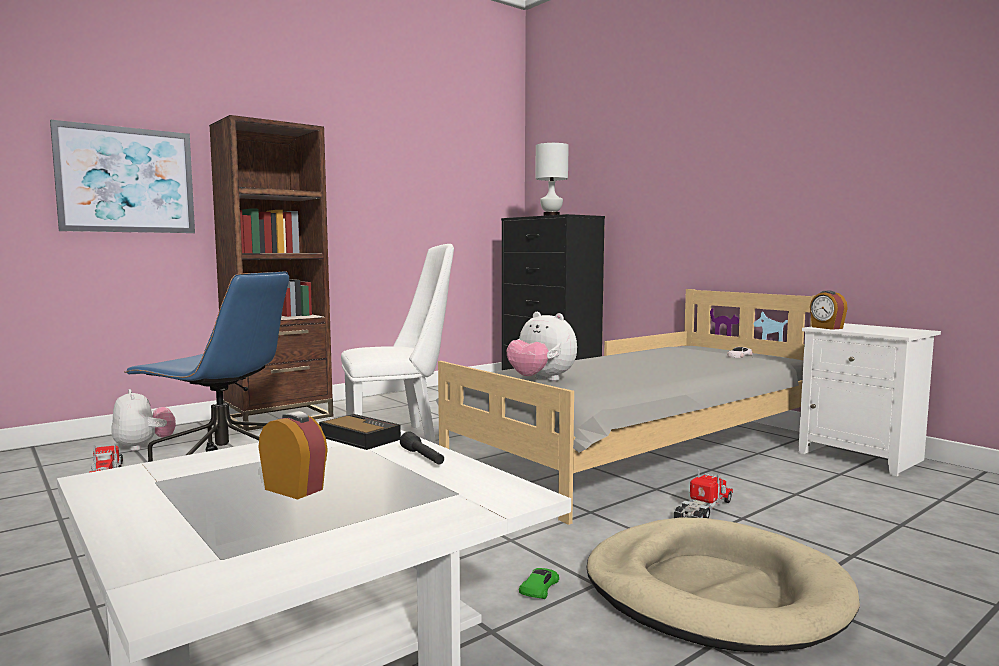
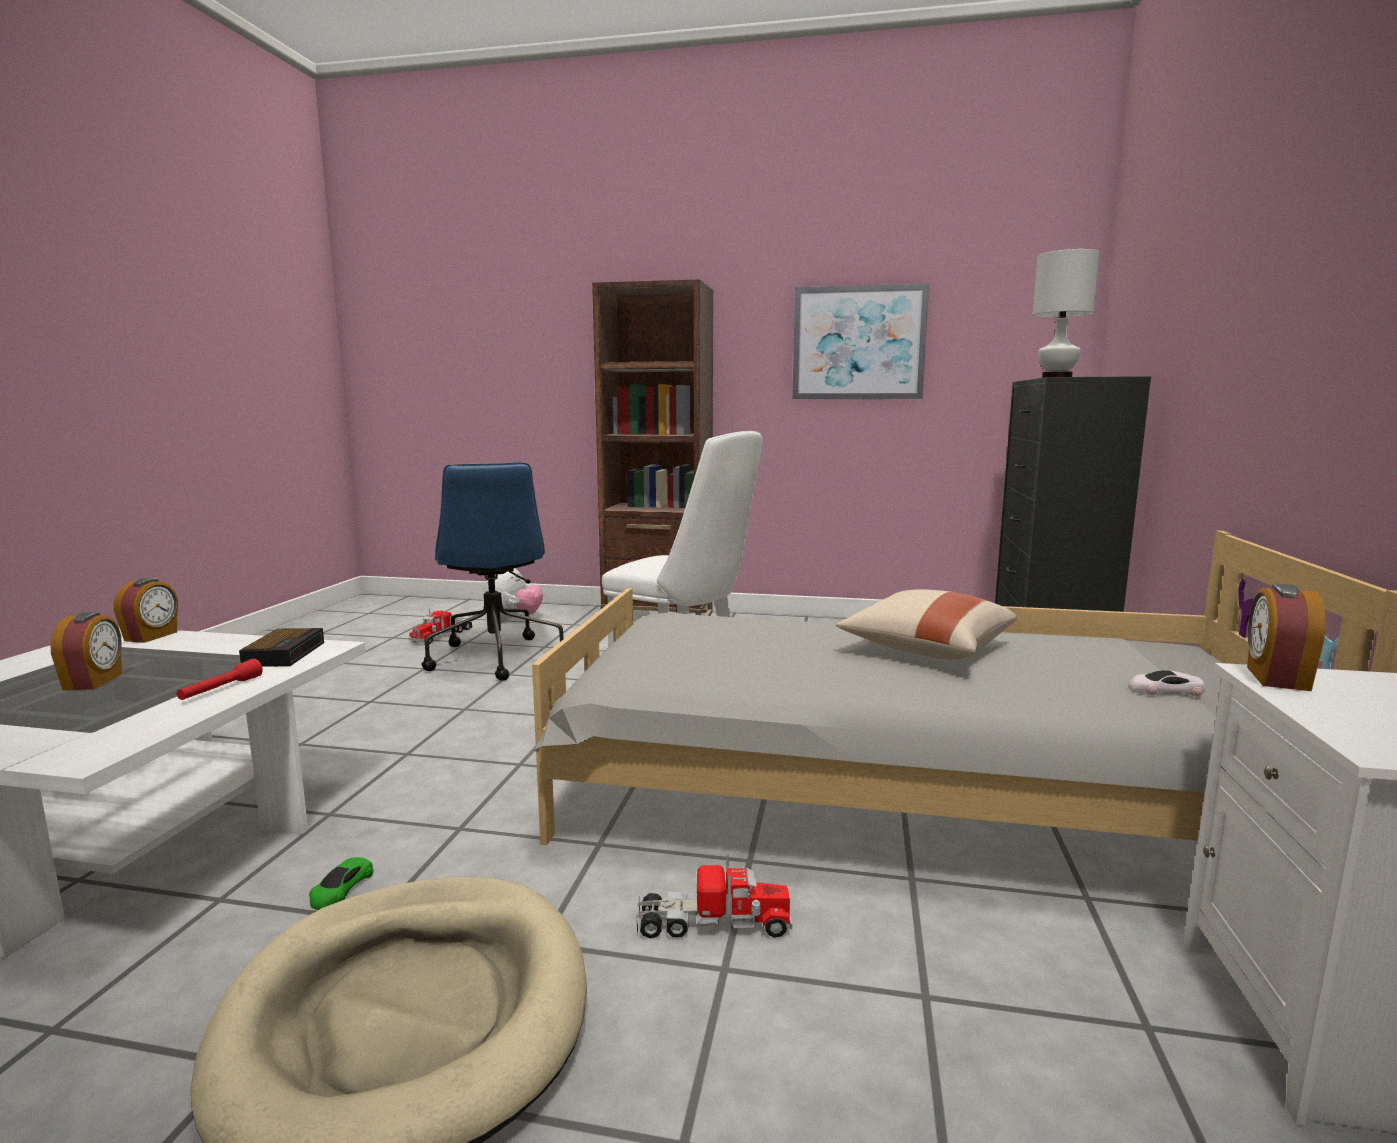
camera: 50 degrees right, 5 degrees up
(126, 180) = (541, 360): picture -> picture (858, 343)
(164, 467) = (152, 636): none -> alarm clock
(423, 458) = (221, 689): black flashlight -> red flashlight
(539, 587) = (341, 888): green toy car -> green toy car turned 120 degrees clockwise
(541, 380) = (675, 642): plush toy -> none
(637, 361) = (926, 649): none -> beige pillow

